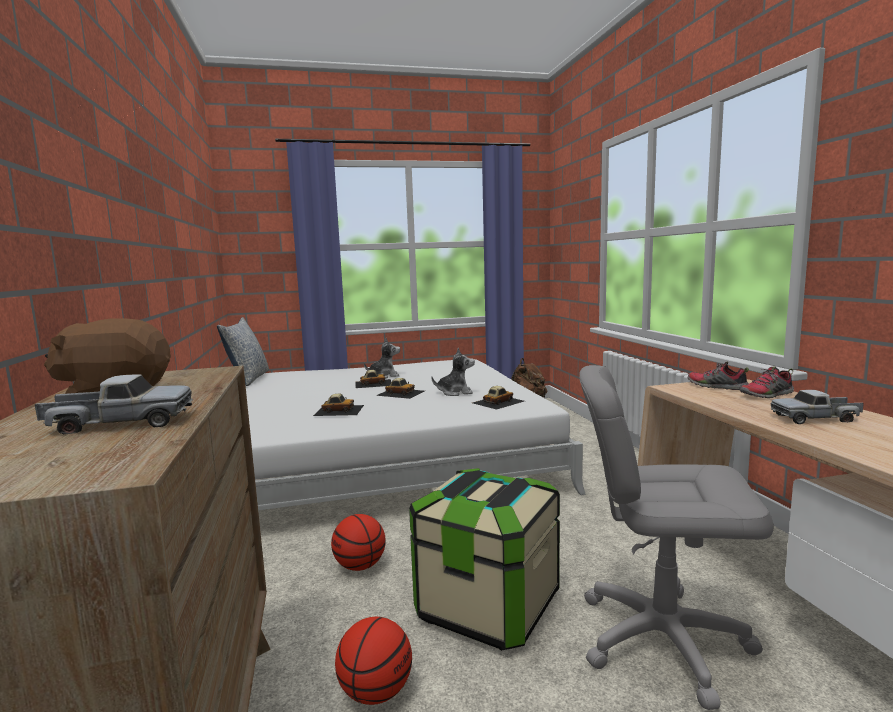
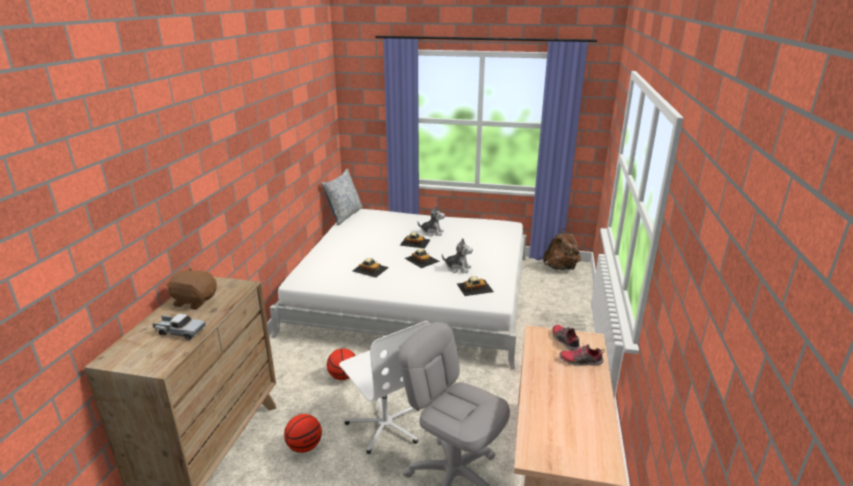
camera: 25 degrees right, 15 degrees up
(488, 606) = (386, 424): storage box -> white office chair
(815, 418) = (564, 394): toy truck -> none

